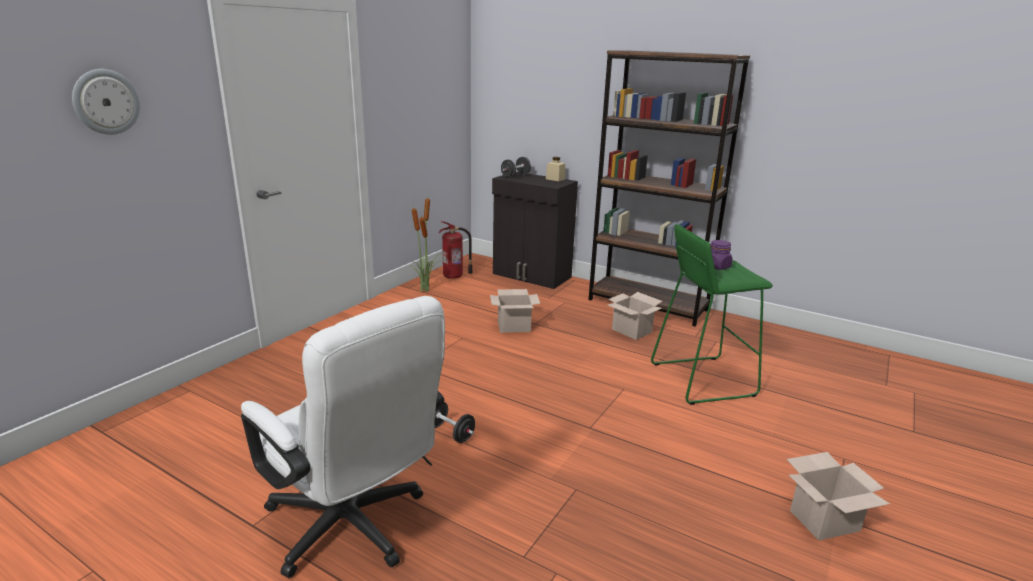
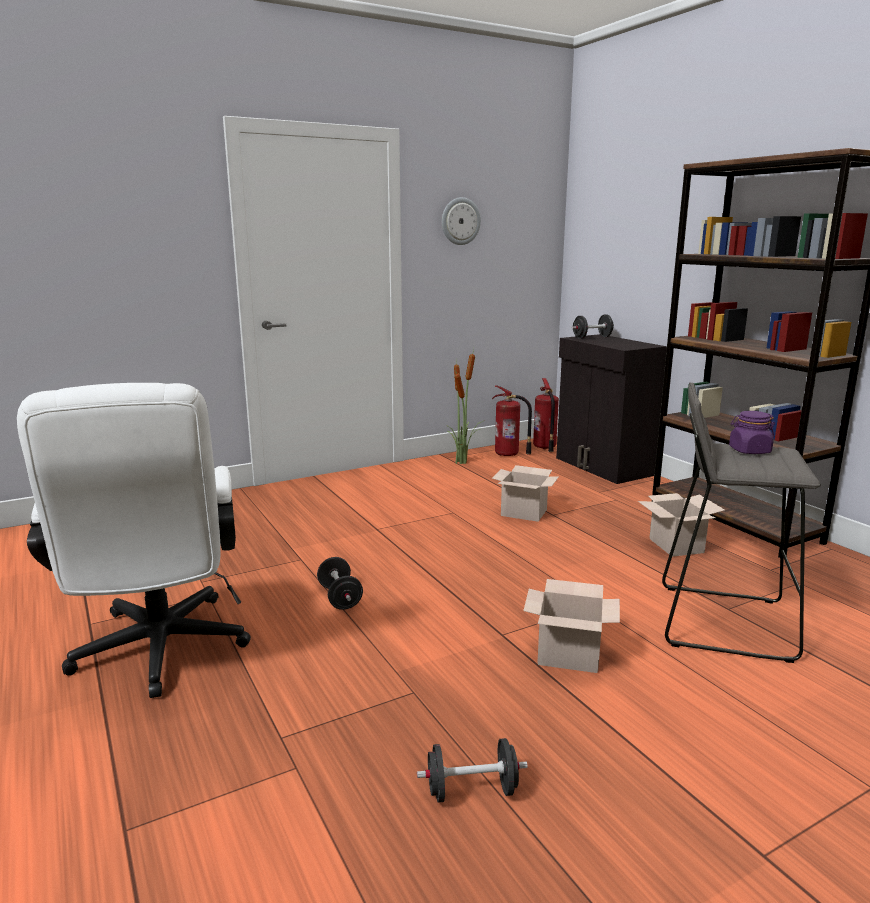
camera: 30 degrees right, 5 degrees down
(106, 102) = (113, 219): wall clock -> wall clock (460, 221)
(475, 265) = (544, 447): none -> fire extinguisher
(555, 179) = (638, 343): beige jar -> none
(673, 541) = (472, 791): none -> black dumbbell
(701, 379) = (723, 621): green stool -> grey stool
(825, 520) = (740, 855): cardboard box -> cardboard box (570, 654)

